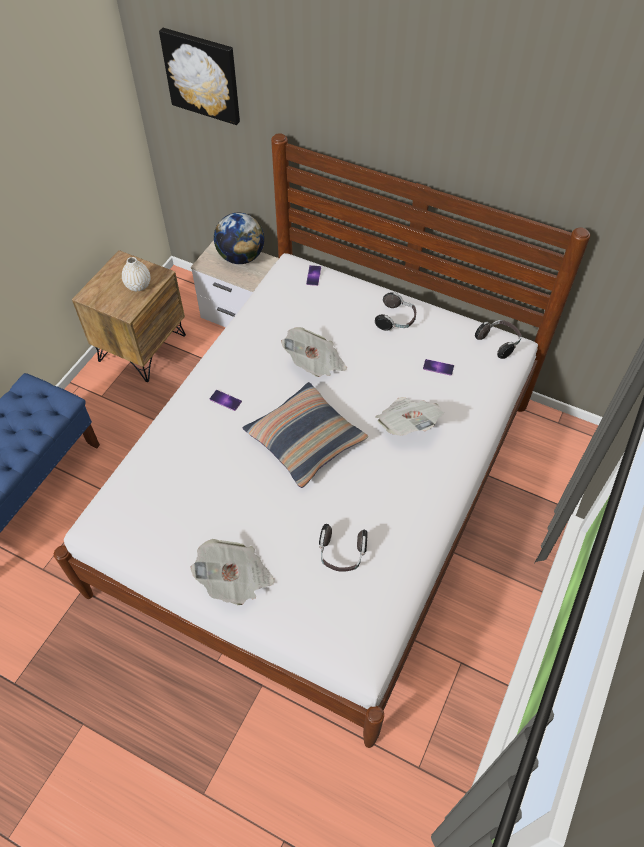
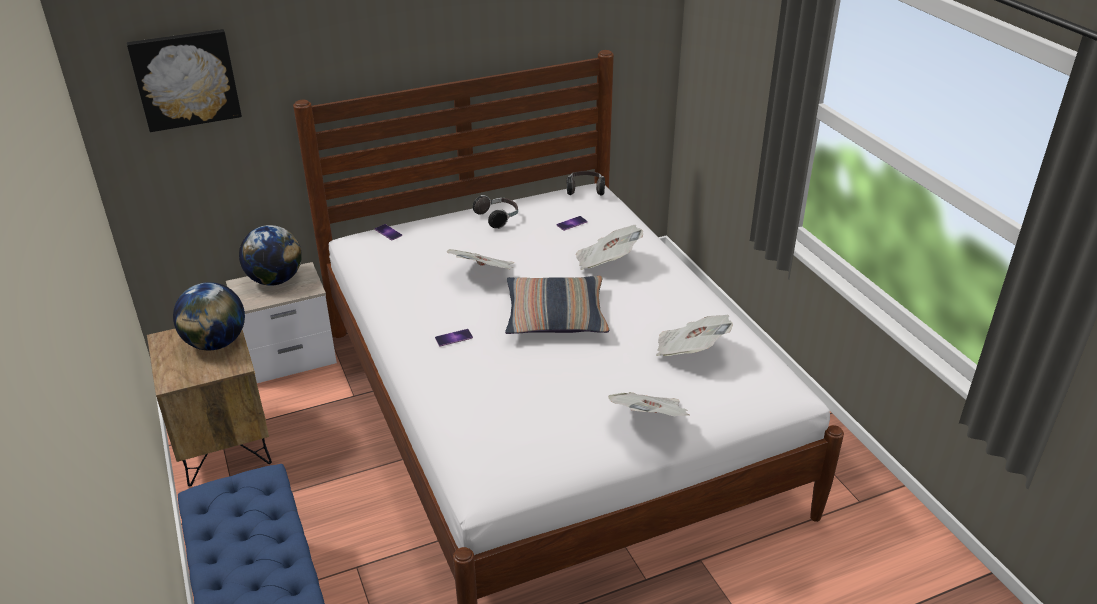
camera: 50 degrees left, 20 degrees down
(138, 285) = (216, 343): white vase -> globe
(341, 554) = (689, 351): headphones -> newspaper

